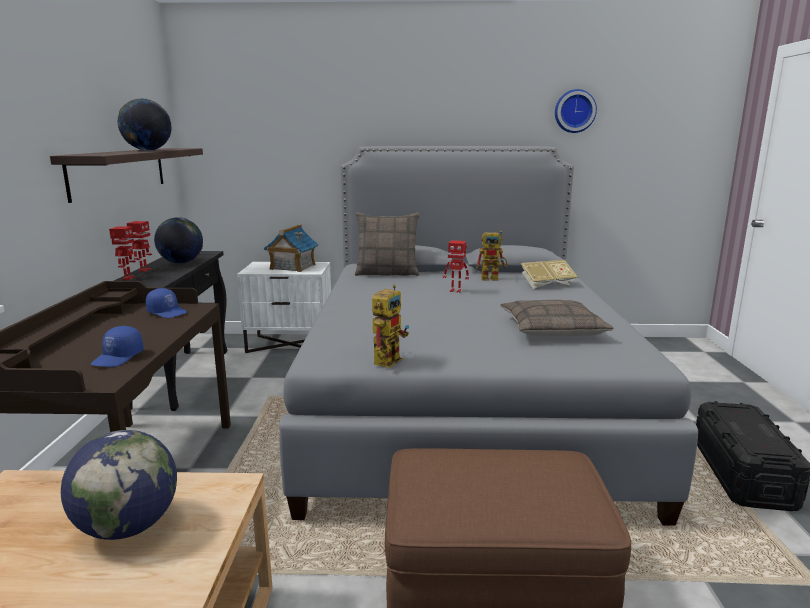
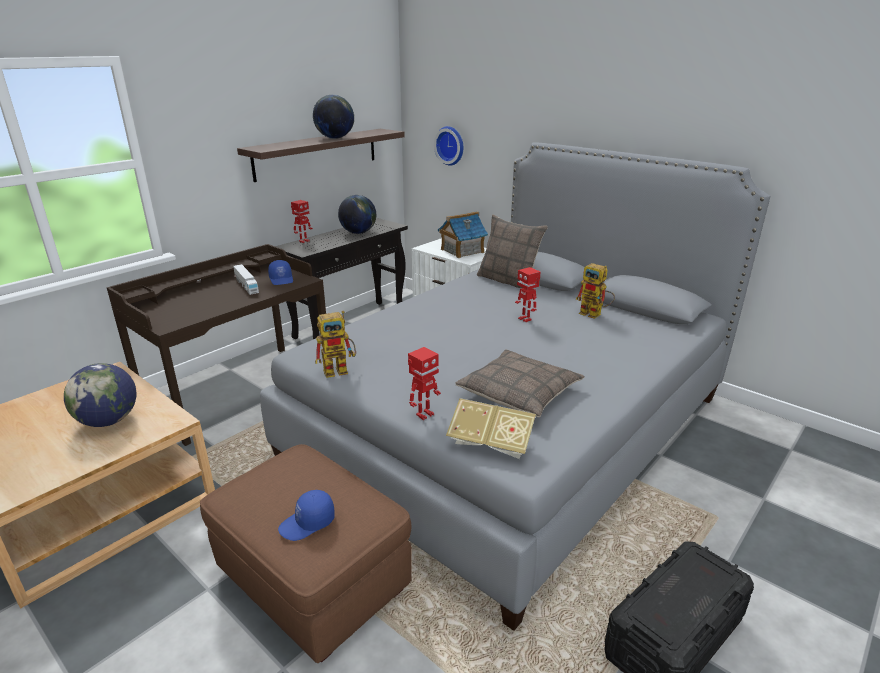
camera: 40 degrees right, 10 degrees up
(118, 358) = (200, 310): blue cap -> blue cap (307, 523)
(132, 326) = (246, 285): none -> toy truck
(144, 270) = (325, 235): toy robot -> toy robot (424, 414)
(547, 285) = (632, 340): book -> book (490, 443)
(574, 111) = (792, 122): wall clock -> wall clock (451, 145)

